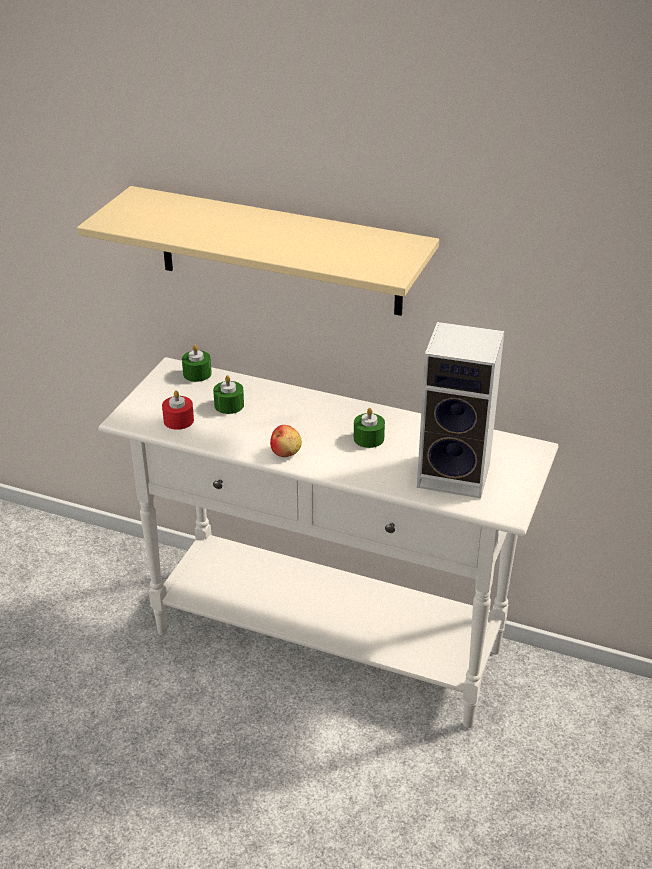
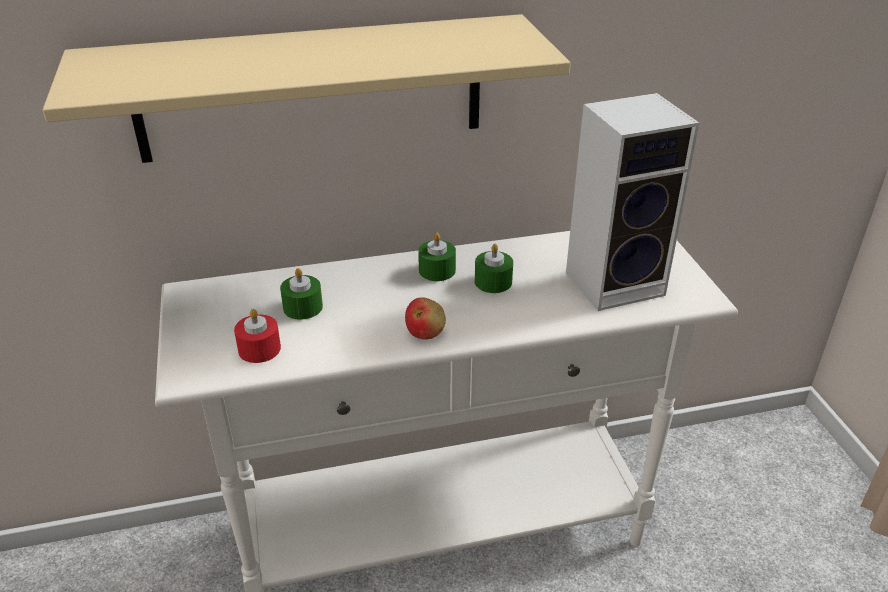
camera: 35 degrees left, 0 degrees up
(197, 373) = (225, 287): green candle -> green candle (437, 270)

